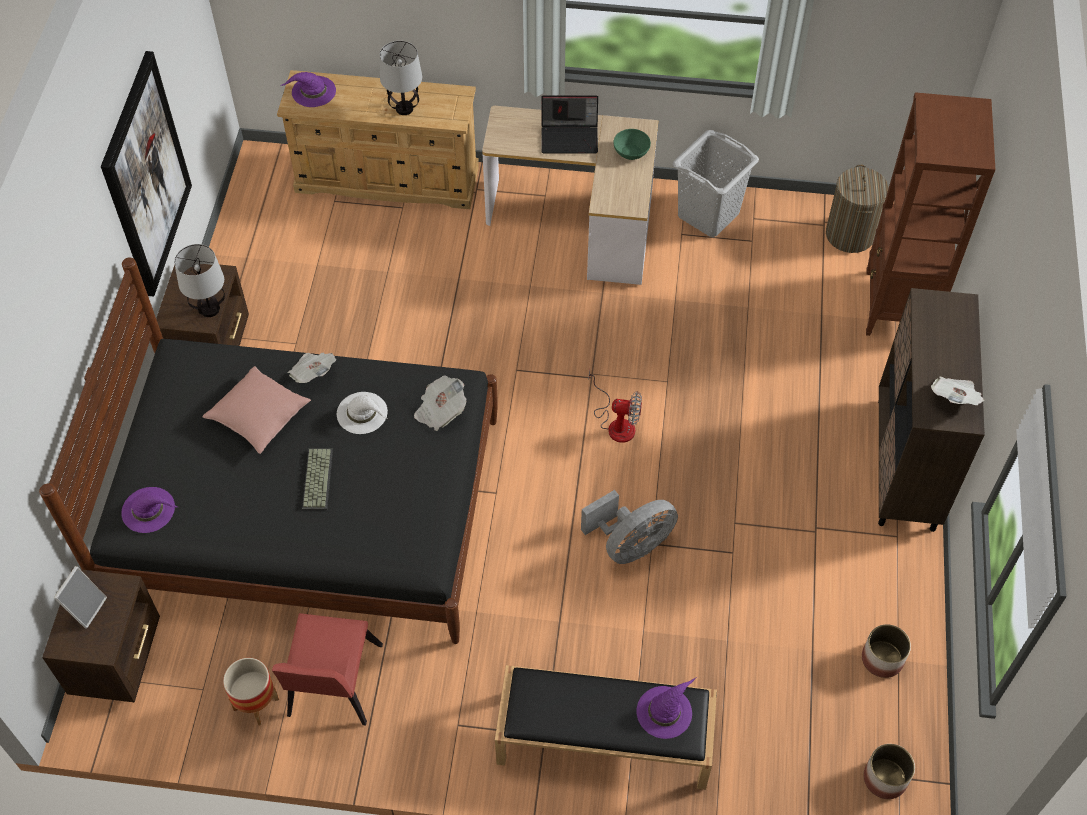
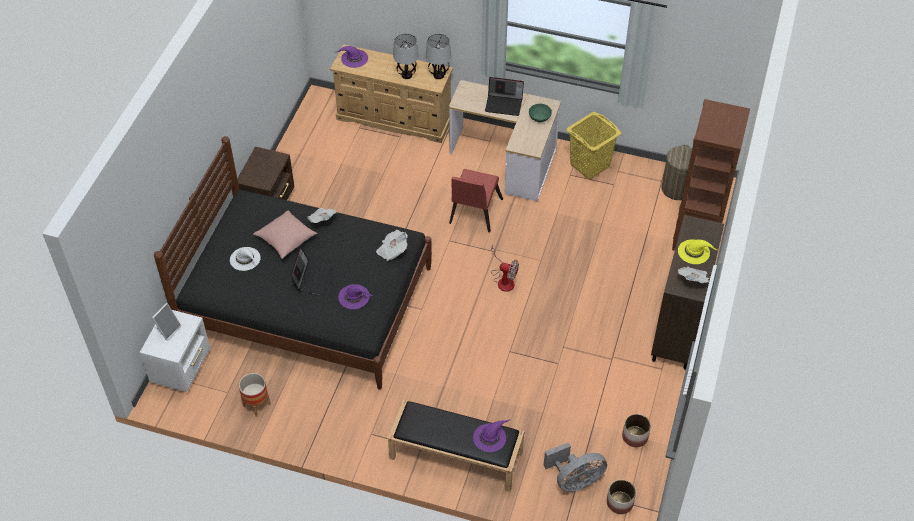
camera: 10 degrees right, 5 degrees down
(118, 657) = (182, 367): brown nightstand -> white nightstand
(146, 176) = (244, 92): picture -> none
(149, 509) = (213, 281): purple hat -> purple hat (354, 296)
(210, 310) = (270, 177): table lamp -> table lamp (439, 75)
(316, 478) = (312, 277): keyboard -> laptop
(332, 686) = (302, 402): red chair -> red chair (474, 213)
(363, 413) = (346, 245): white hat -> white hat (245, 259)
(631, 545) = (496, 350): grey fan -> grey fan (574, 480)
(709, 214) = (590, 165): grey laundry basket -> yellow laundry basket
(943, 349) = (694, 252): none -> yellow hat

